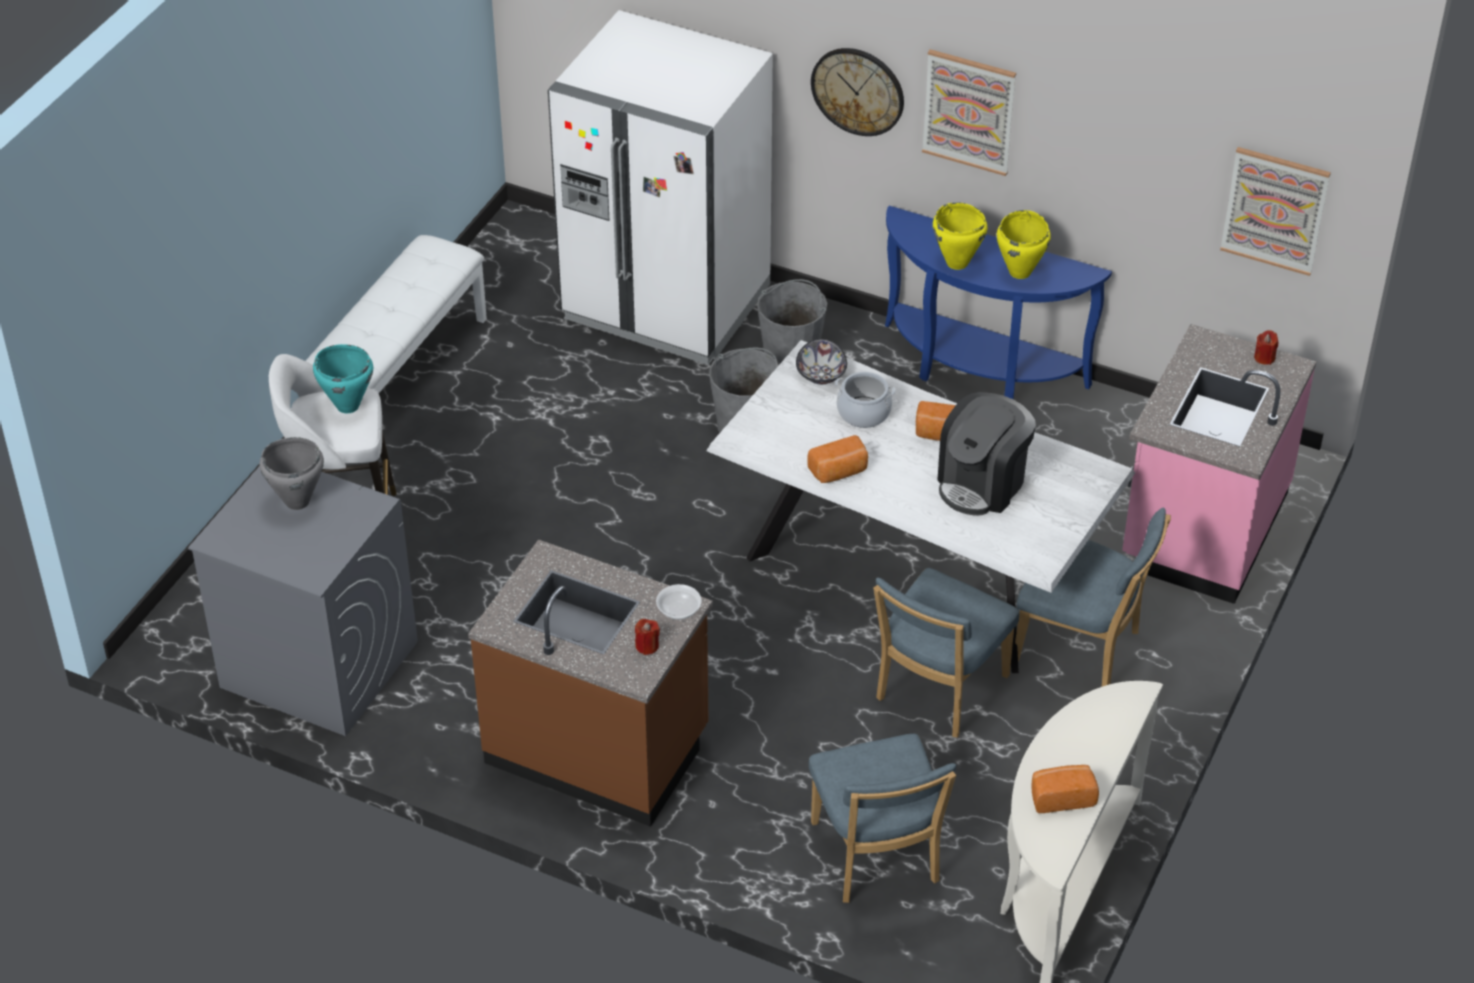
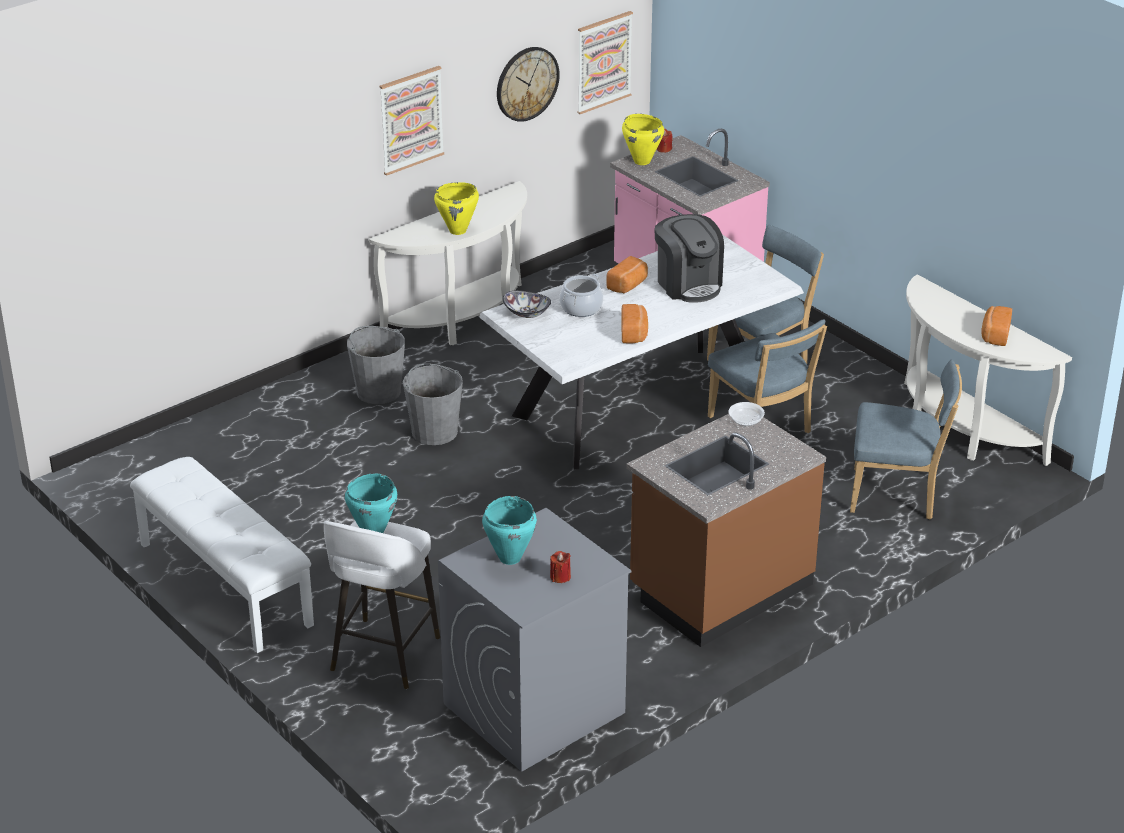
camera: 65 degrees left, 10 degrees down
(297, 501) = (509, 558): grey cooking pot -> turquoise cooking pot
(647, 646) = (773, 443): red candle -> red candle (560, 577)
(666, 304) = (264, 429): white fridge -> none
(858, 91) = (332, 157): wall clock -> wall clock (527, 83)
(977, 371) = (464, 321): blue console table -> white console table
(1020, 272) = (489, 211): yellow cooking pot -> yellow cooking pot (642, 161)

